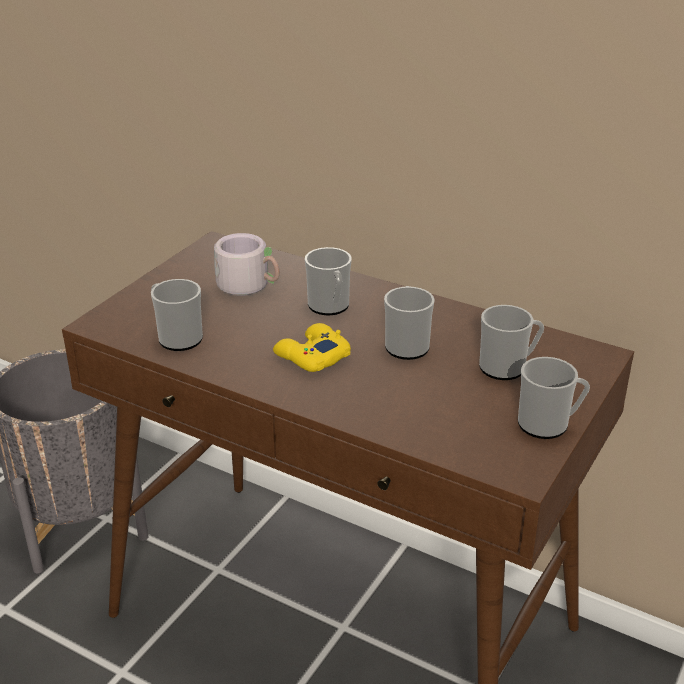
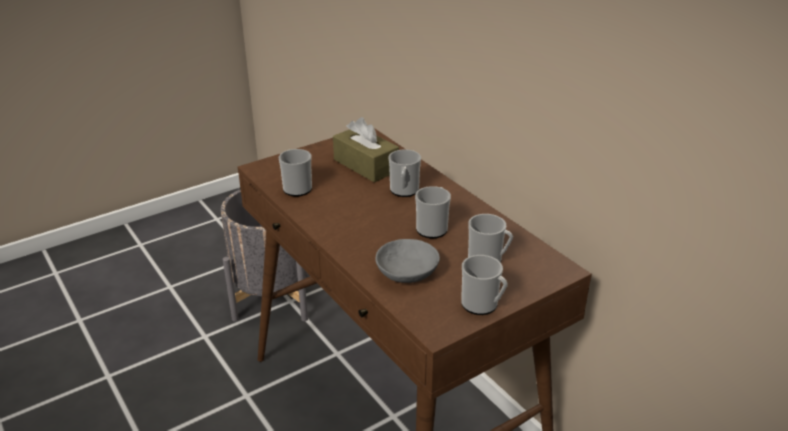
camera: 25 degrees right, 0 degrees up
(250, 285) = (366, 165): grey mug -> brown tissue box
(311, 356) = (366, 219): yellow game controller -> none
(424, 413) = (407, 274): none -> grey bowl

